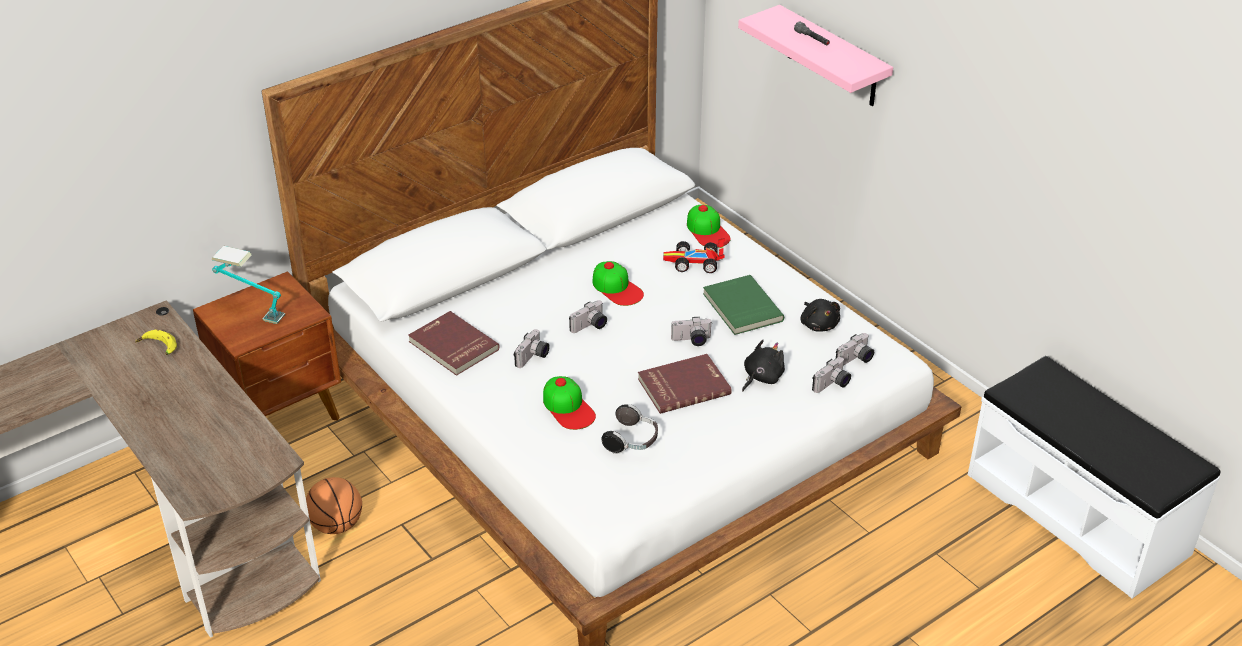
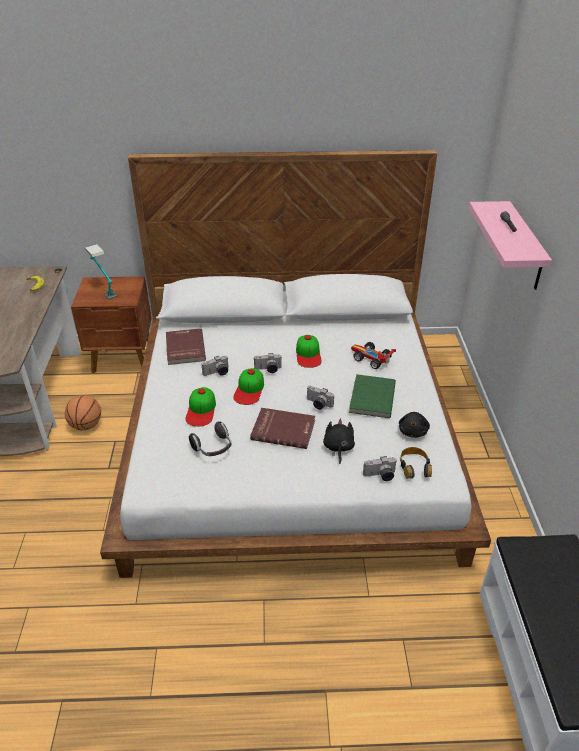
camera: 35 degrees right, 0 degrees up
(708, 231) = (399, 344): cap -> cap (249, 390)
(761, 377) = (338, 448): black plush toy -> black plush toy turned 75 degrees counterclockwise
(855, 360) = (414, 466): camera -> headphones

